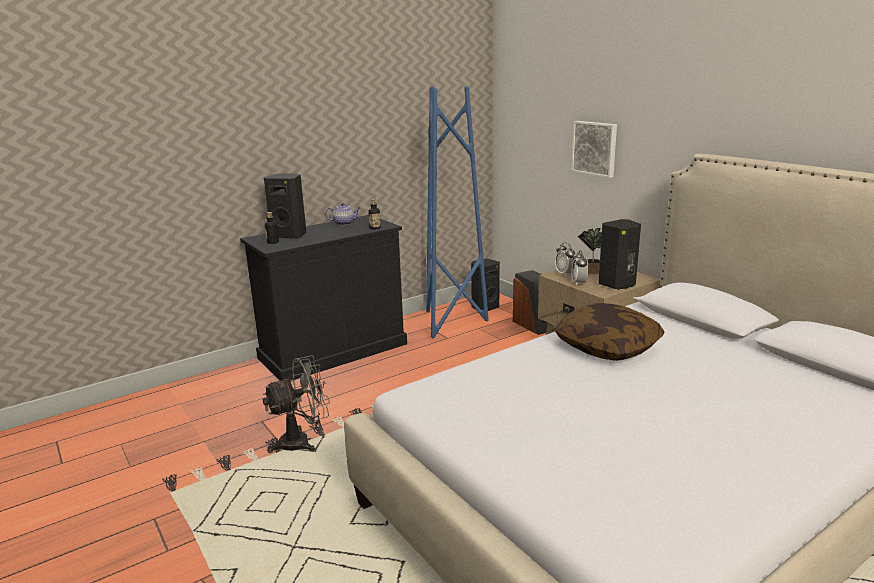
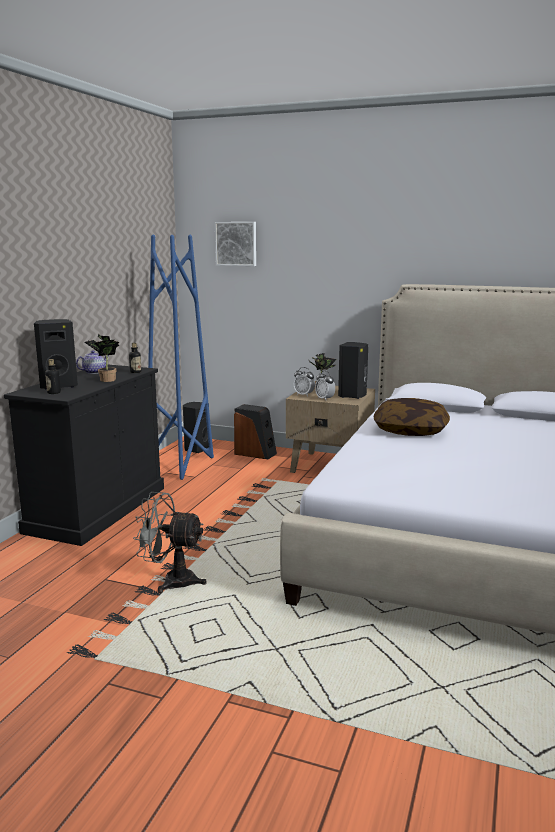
camera: 35 degrees left, 5 degrees down
(302, 441) = (171, 581): grey fan -> grey fan turned 105 degrees counterclockwise
(334, 234) = (105, 380): none -> potted plant
(595, 148) = (299, 289): picture -> picture (236, 243)

